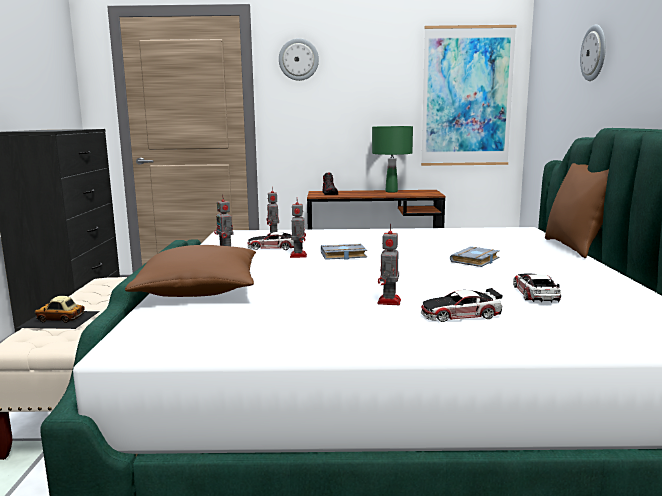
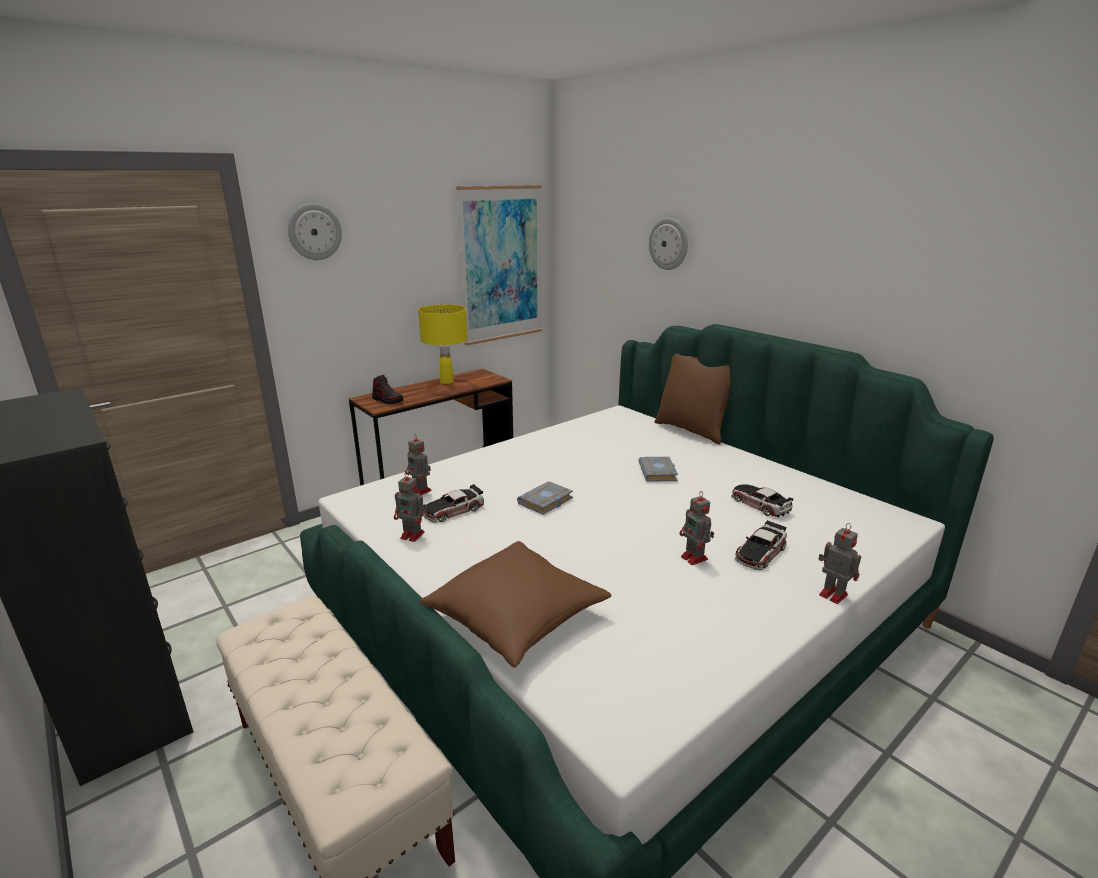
camera: 40 degrees left, 10 degrees up
(60, 319) = (328, 727): toy car -> none
(298, 255) = (504, 516): toy robot -> toy robot (832, 594)
(391, 191) = (447, 382): green table lamp -> yellow table lamp

